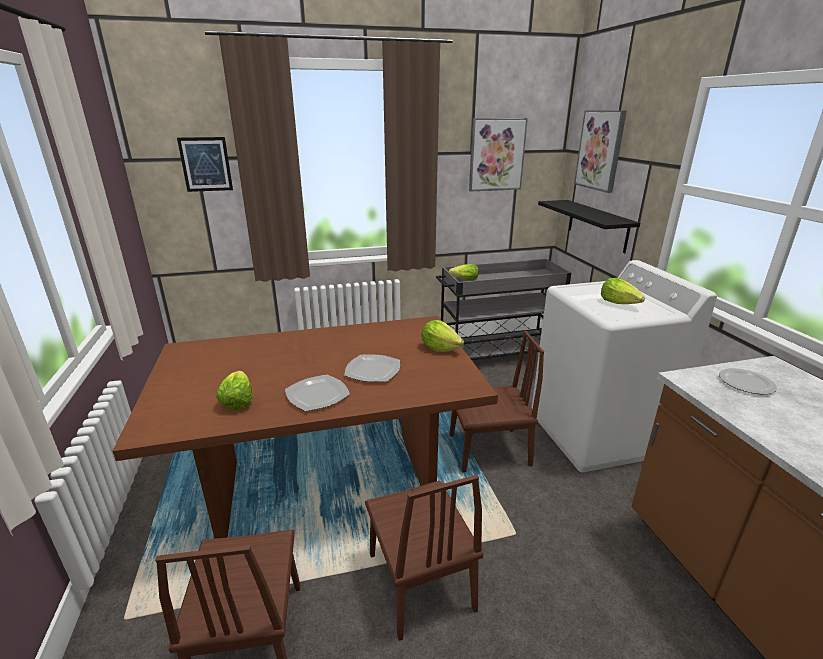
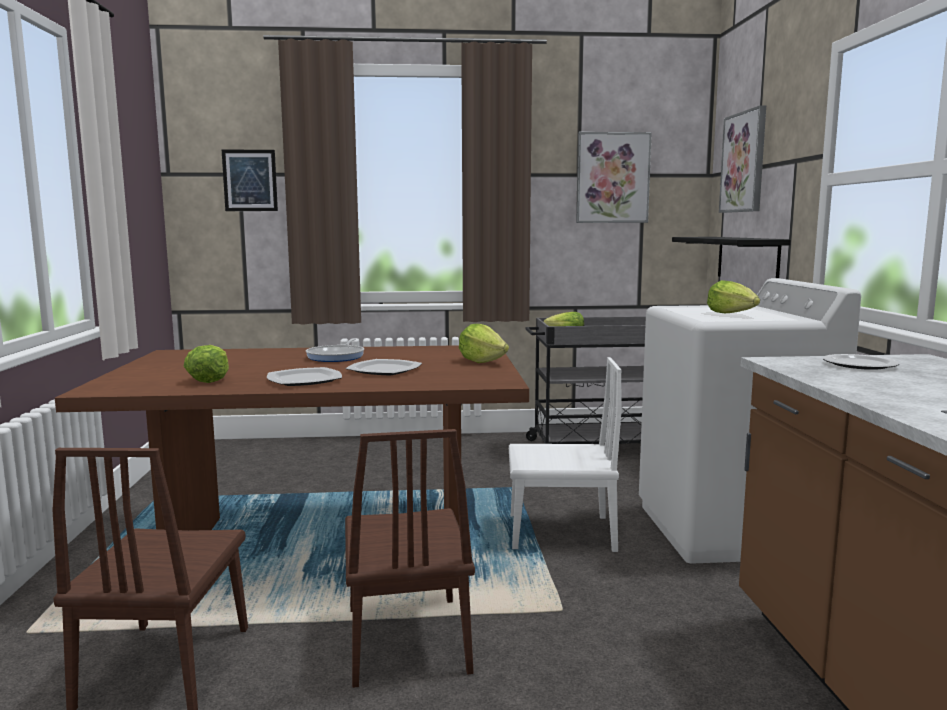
camera: 10 degrees right, 15 degrees down
(323, 347) = (337, 356): none -> frying pan
(488, 450) = (560, 533): brown chair -> white chair

